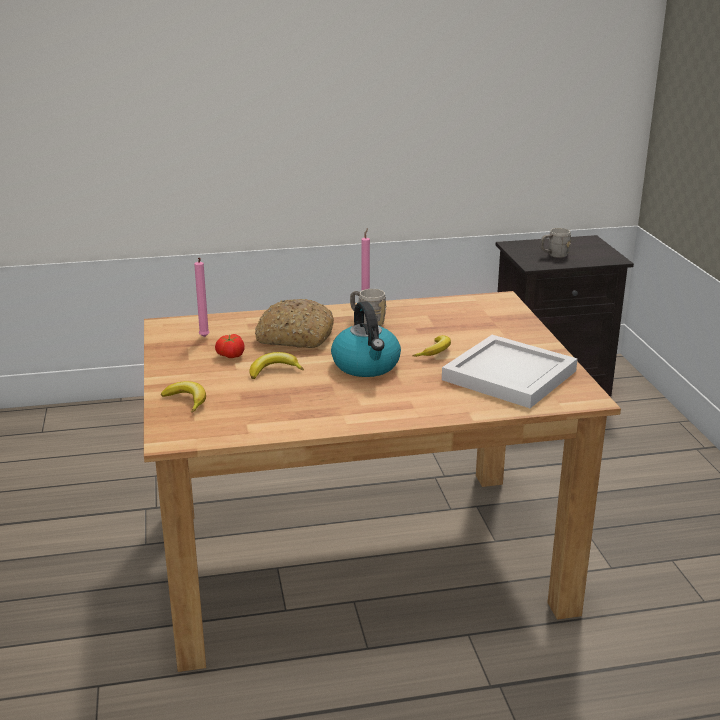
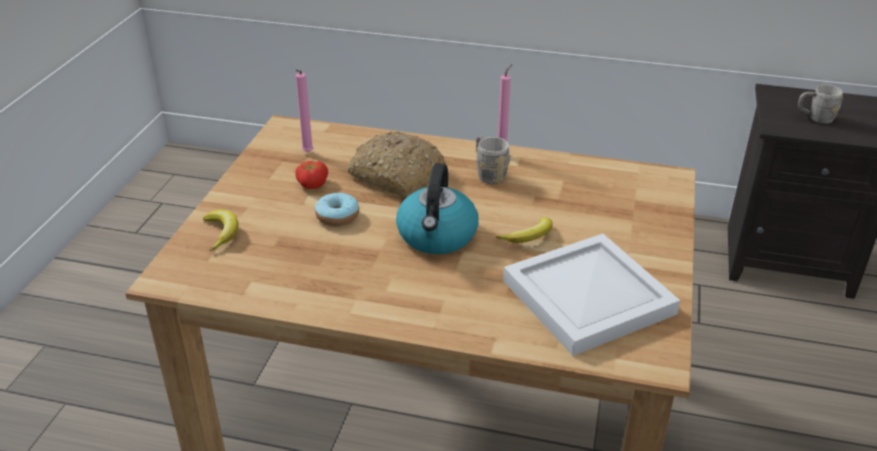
camera: 25 degrees right, 10 degrees up
(274, 371) = (337, 216): banana -> donut

